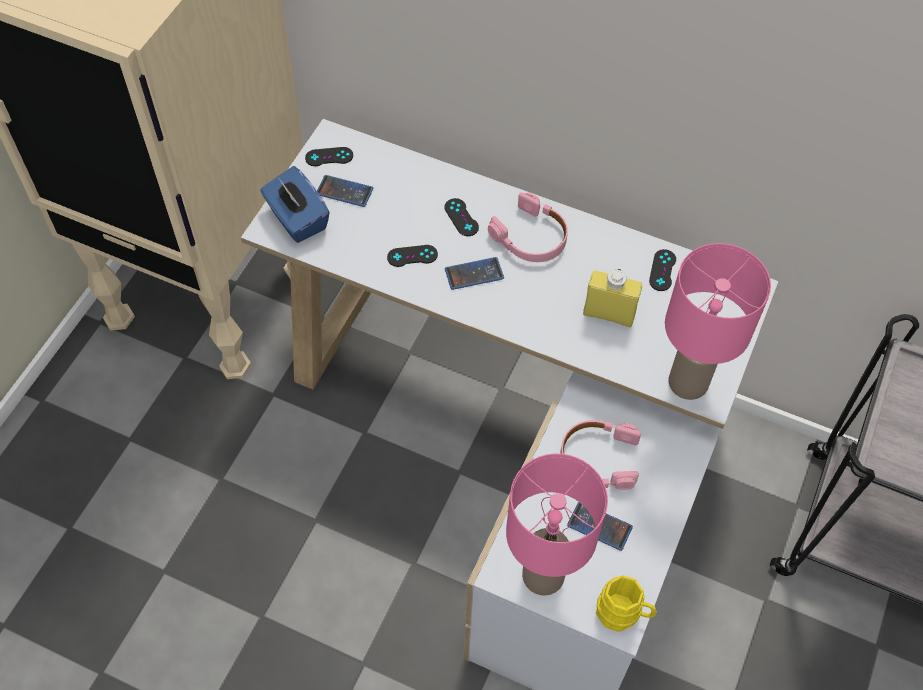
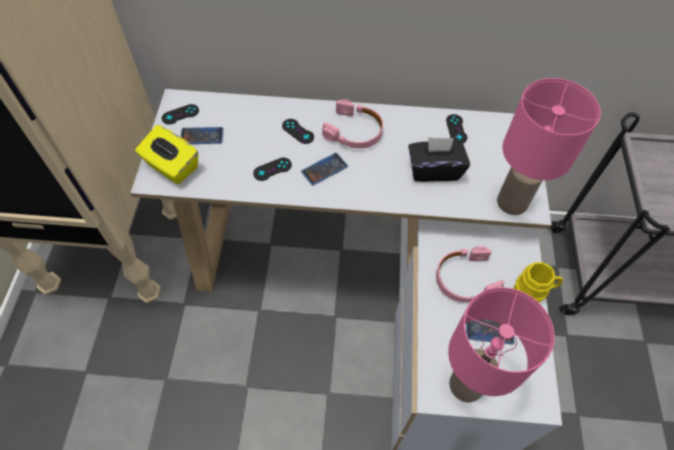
camera: 20 degrees left, 0 degrees up
(297, 219) = (171, 166): blue tissue box -> yellow tissue box
(609, 314) = (434, 170): yellow bottle -> black tissue box
(623, 614) = (538, 394): yellow mug -> yellow mug (533, 292)

